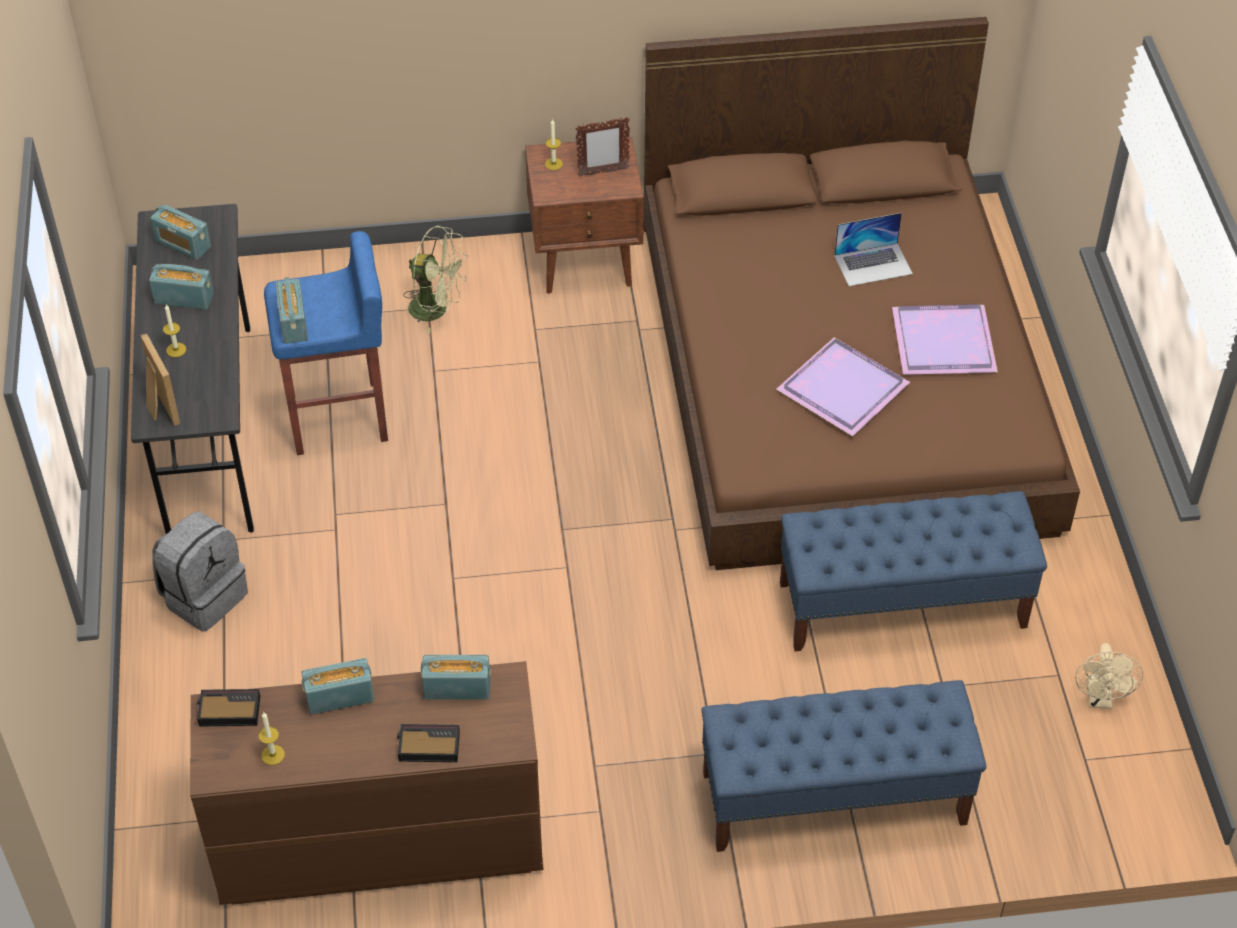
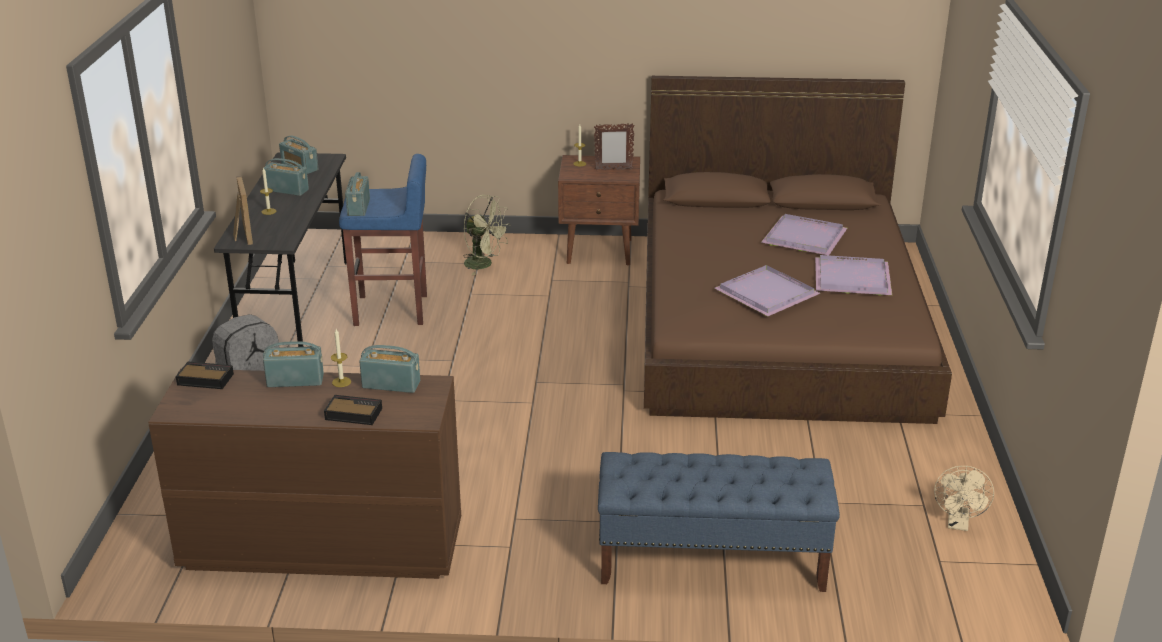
camera: 10 degrees right, 20 degrees down
(273, 755) = (226, 406): candle -> candle (341, 382)
(873, 264) = (806, 237): laptop -> purple tray
(903, 604) = (798, 450): blue bench -> none

